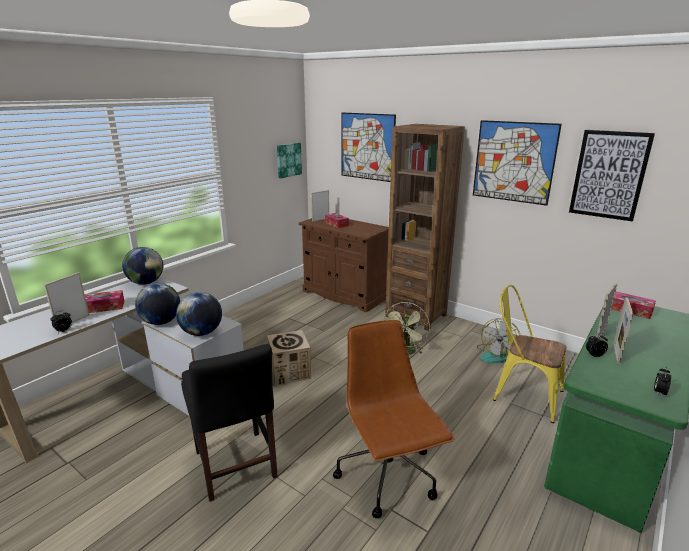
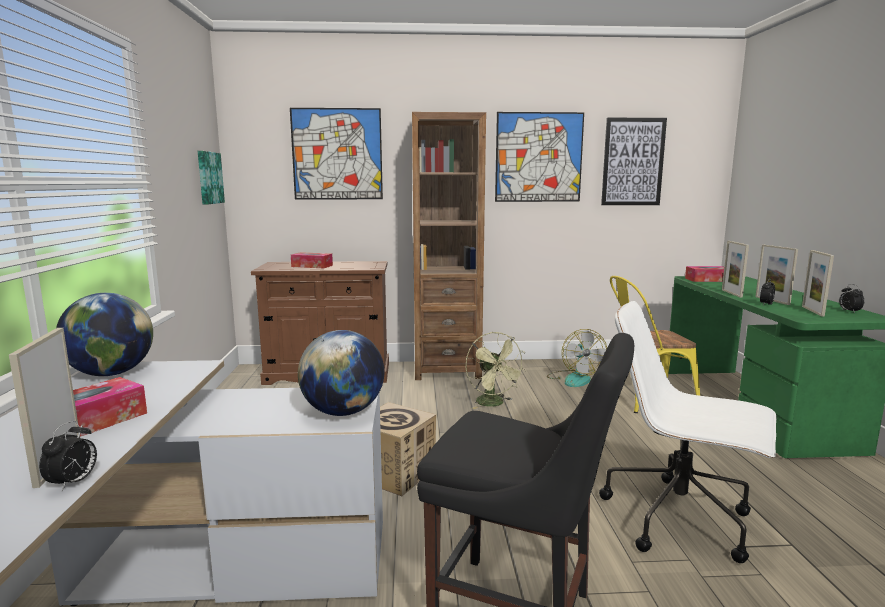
camera: 40 degrees left, 10 degrees down
(161, 322) = (232, 424): globe -> none
(320, 219) = (277, 265): picture frame -> picture frame (812, 311)
(388, 476) = (680, 519): brown office chair -> white office chair

